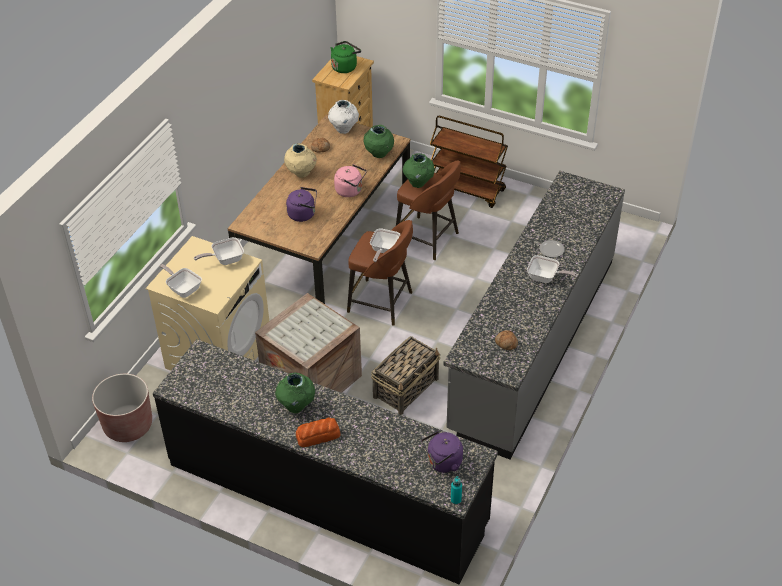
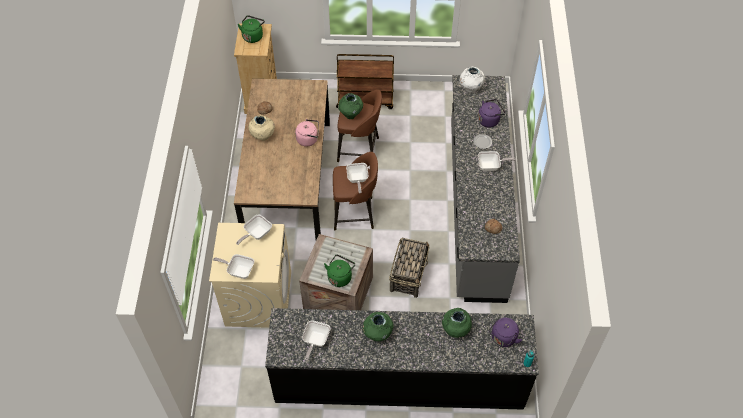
camera: 25 degrees left, 10 degrees up
(128, 425) = (224, 384): brown planter -> none
(222, 388) = (315, 341): none -> frying pan
(303, 214) = (285, 171): purple kettle -> purple kettle (489, 120)
(303, 343) = (340, 276): none -> green kettle
(318, 435) = (407, 352): bread -> none
(343, 129) = (273, 87): white vase -> white vase (470, 89)
(379, 154) = (312, 101): green vase -> green vase (455, 330)

